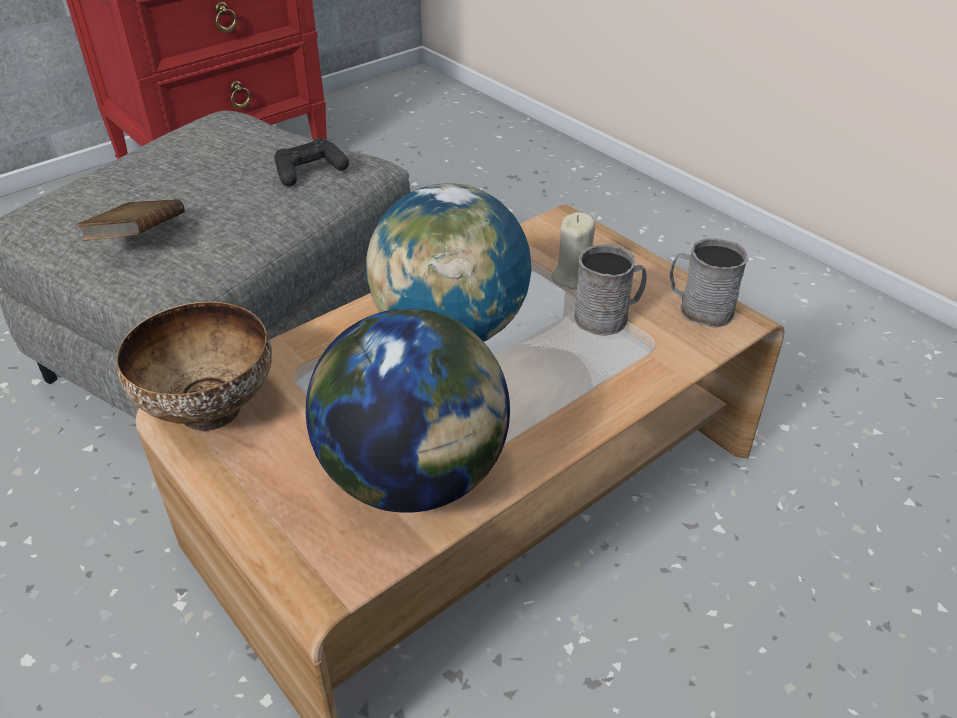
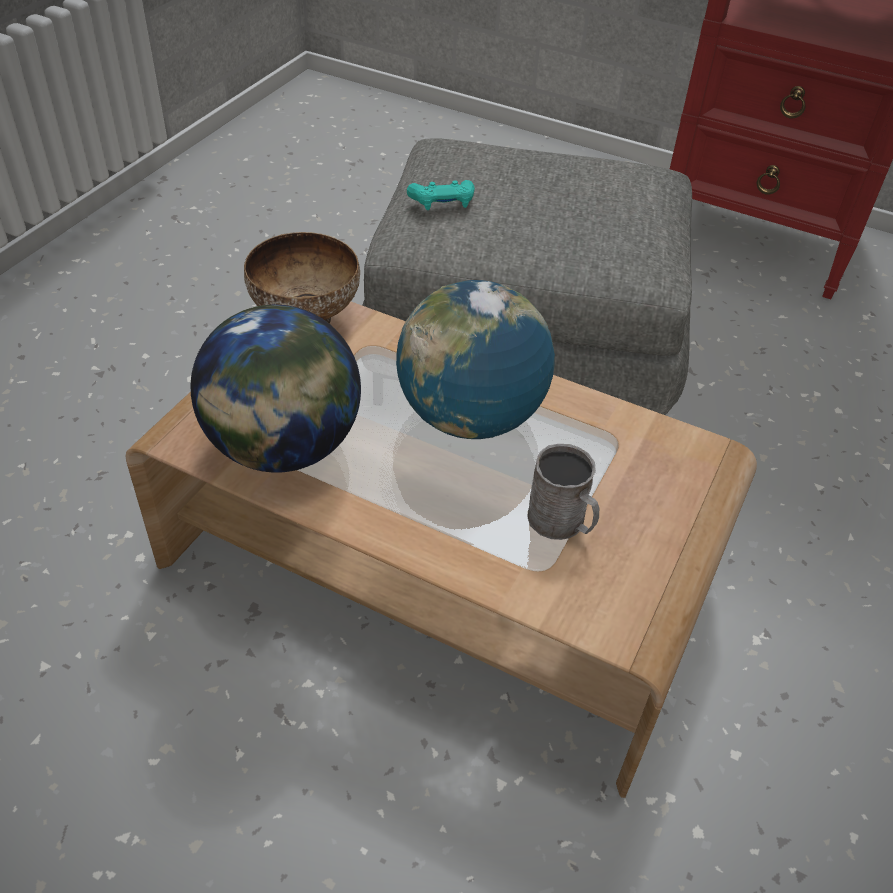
camera: 65 degrees right, 5 degrees up
(139, 240) = (442, 203): brown book -> turquoise game controller
(310, 171) = (607, 249): black game controller -> none
(572, 277) = (610, 481): beige candle -> none
(698, 309) = (625, 596): grey mug -> none

